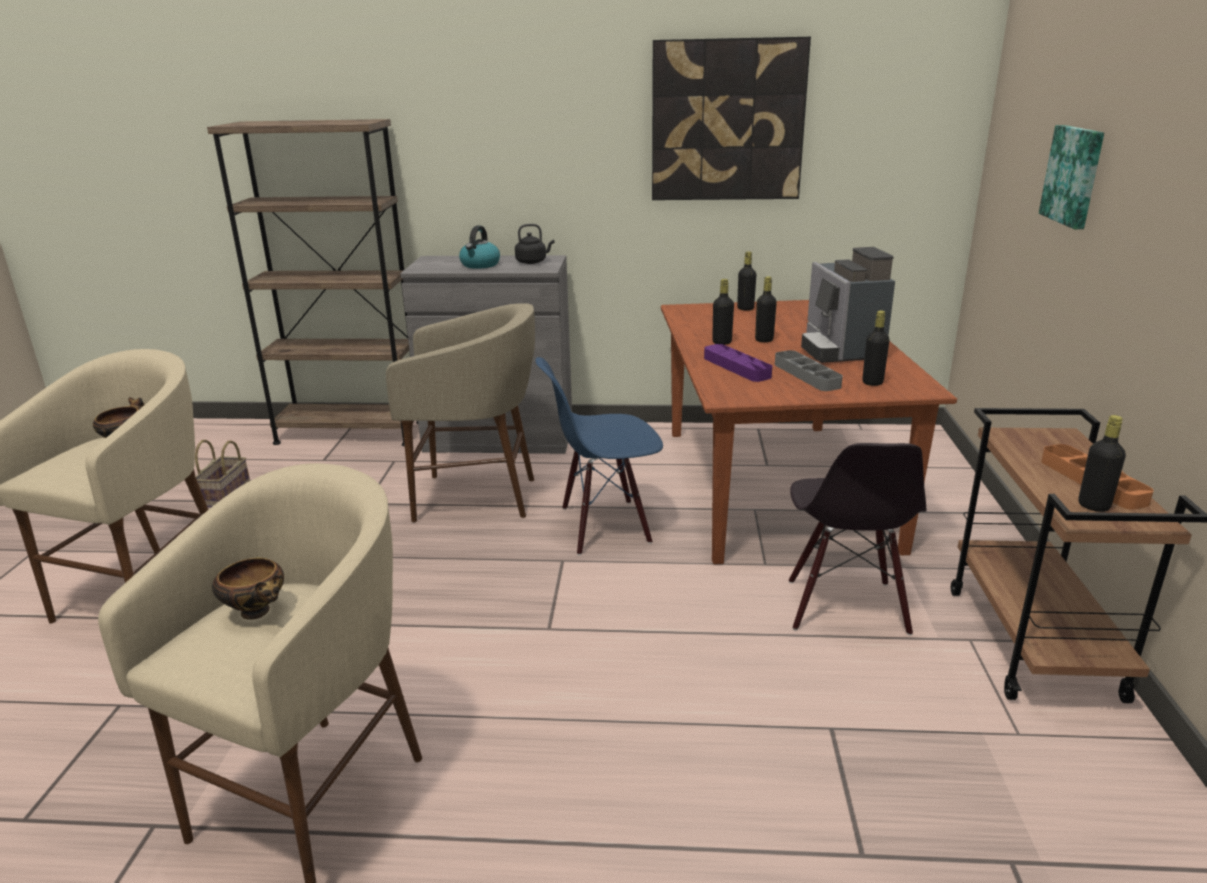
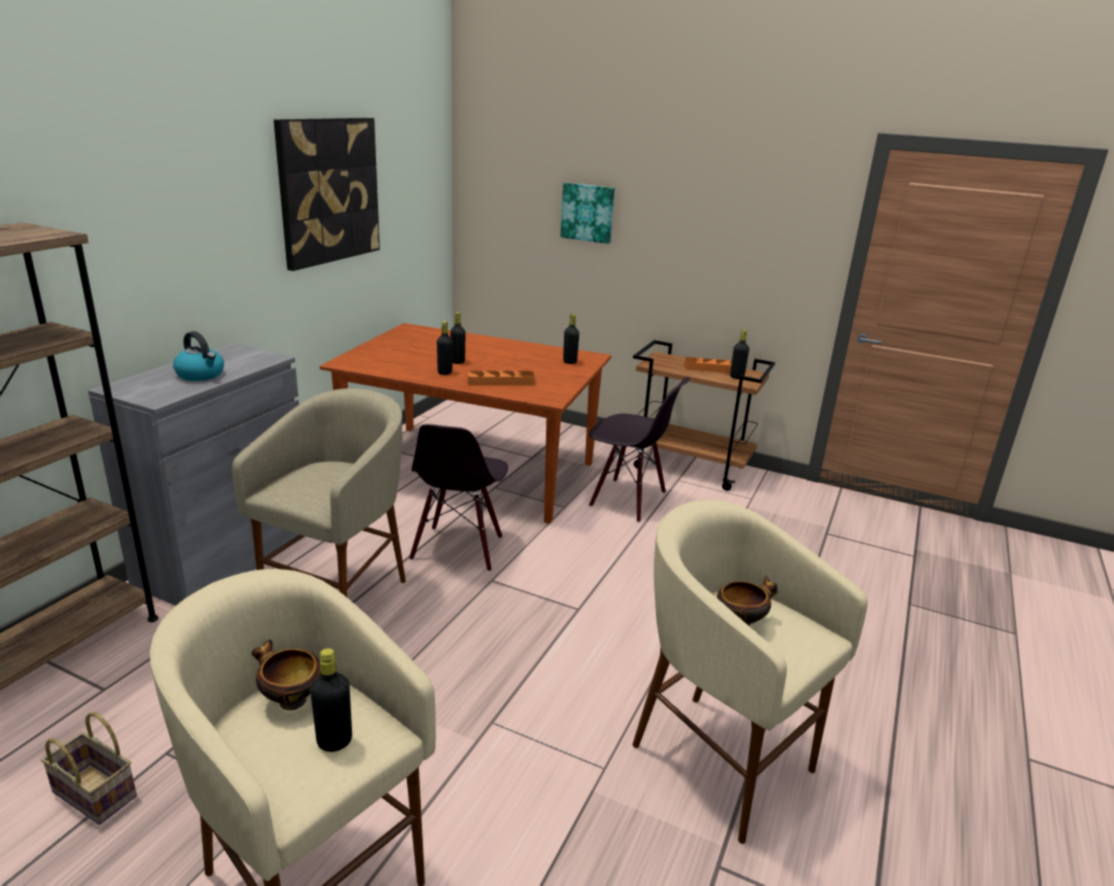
camera: 70 degrees left, 0 degrees up
(533, 262) = (236, 357): black kettle -> none
(604, 526) = (458, 549): blue chair -> black chair
(736, 367) = (501, 382): purple tray -> orange tray
(745, 308) = (380, 347): black bottle -> black bottle (334, 741)
(806, 375) = (539, 371): grey tray -> none
(840, 350) = (505, 352): coffee machine -> none

